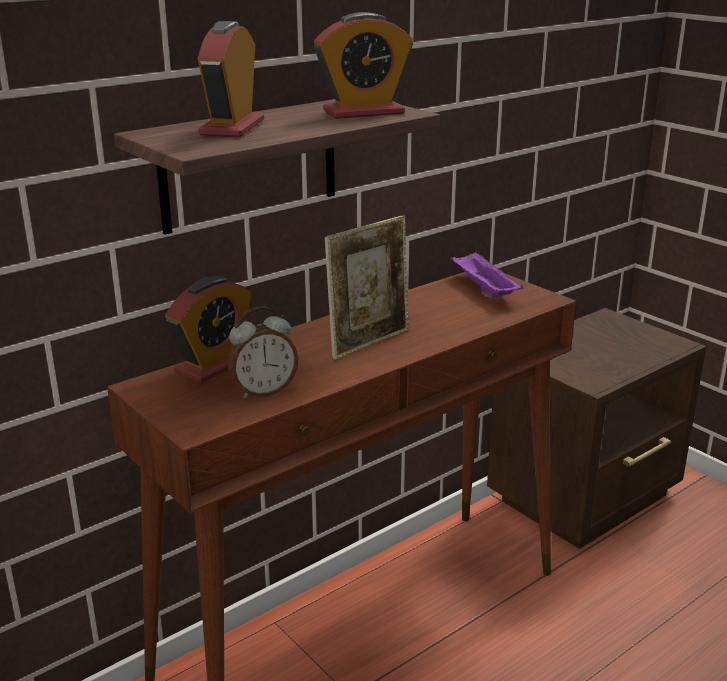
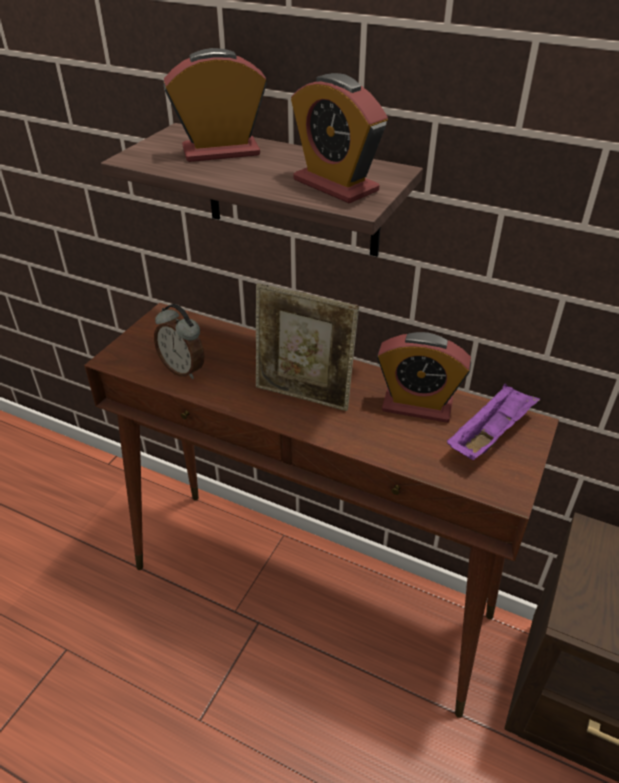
camera: 65 degrees right, 15 degrees up
(214, 365) = (213, 333): alarm clock -> alarm clock (417, 406)

